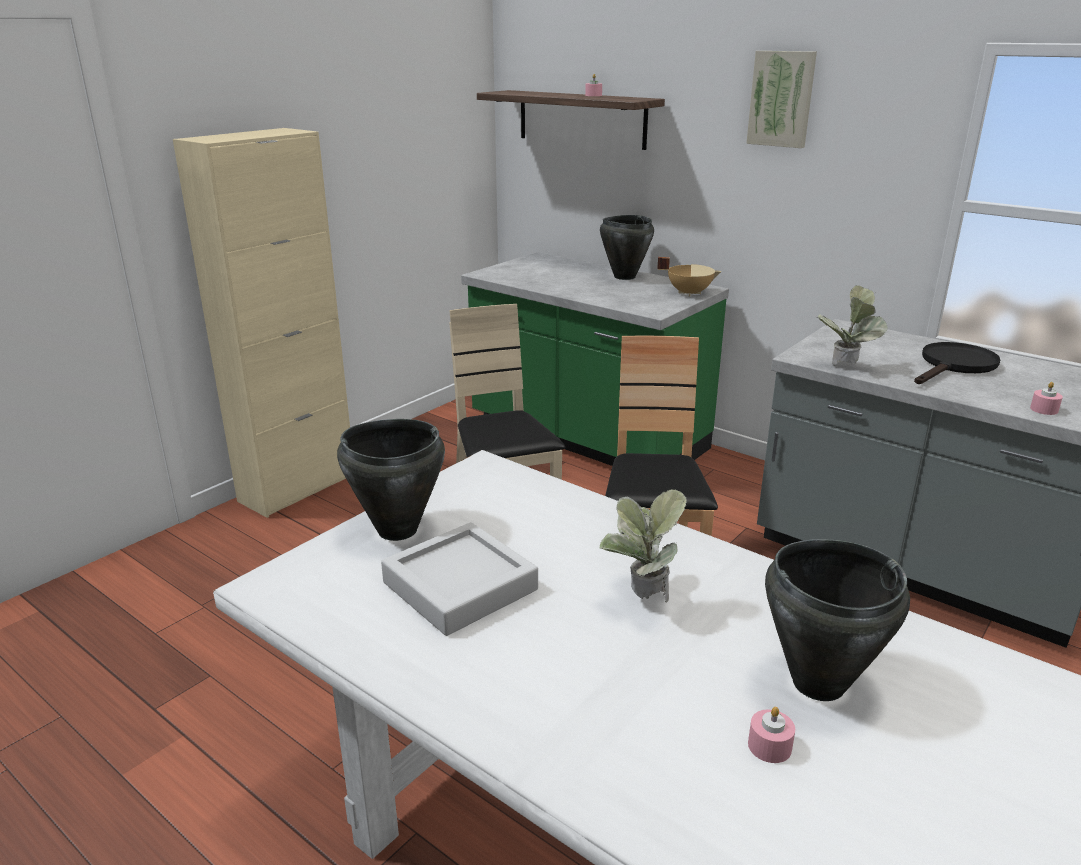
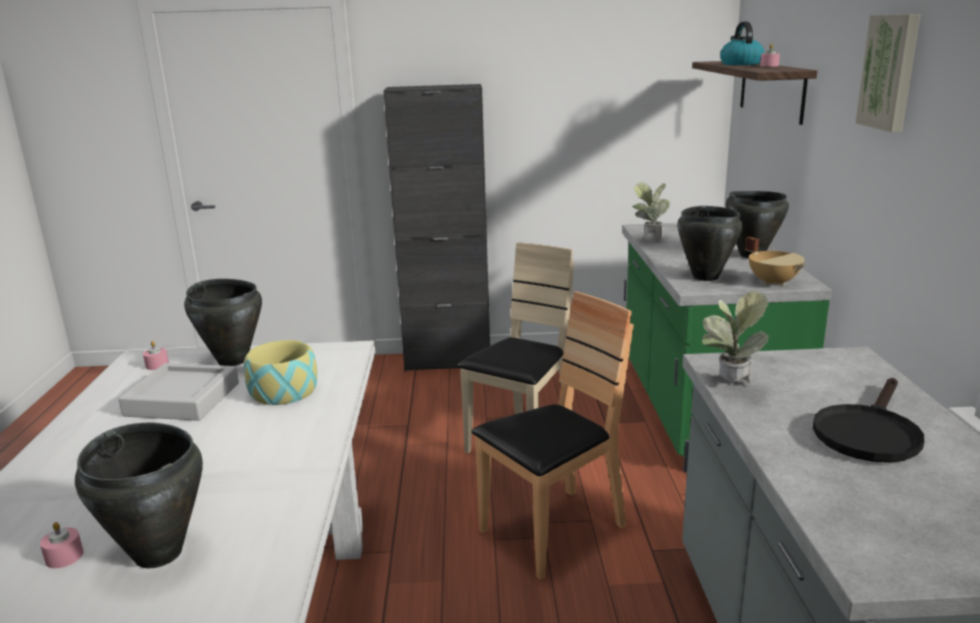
camera: 50 degrees right, 5 degrees down
(297, 488) = (448, 361): beige cabinet -> black cabinet
(535, 526) = (284, 391): none -> bowl
(552, 94) = (740, 64): none -> kettle
(640, 599) = (219, 455): potted plant -> potted plant (649, 239)
(641, 301) = (705, 277): none -> black cooking pot
(954, 366) = (868, 432): black frying pan -> black frying pan turned 120 degrees clockwise
(1044, 409) = (839, 512): pink candle -> pink candle (157, 365)

